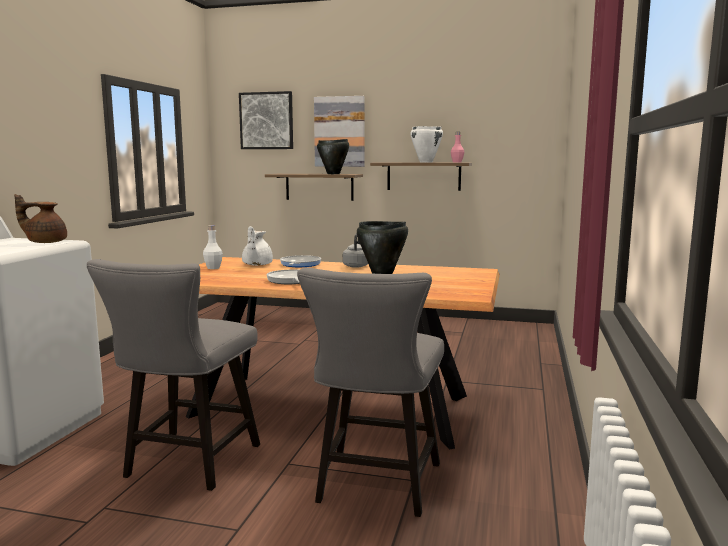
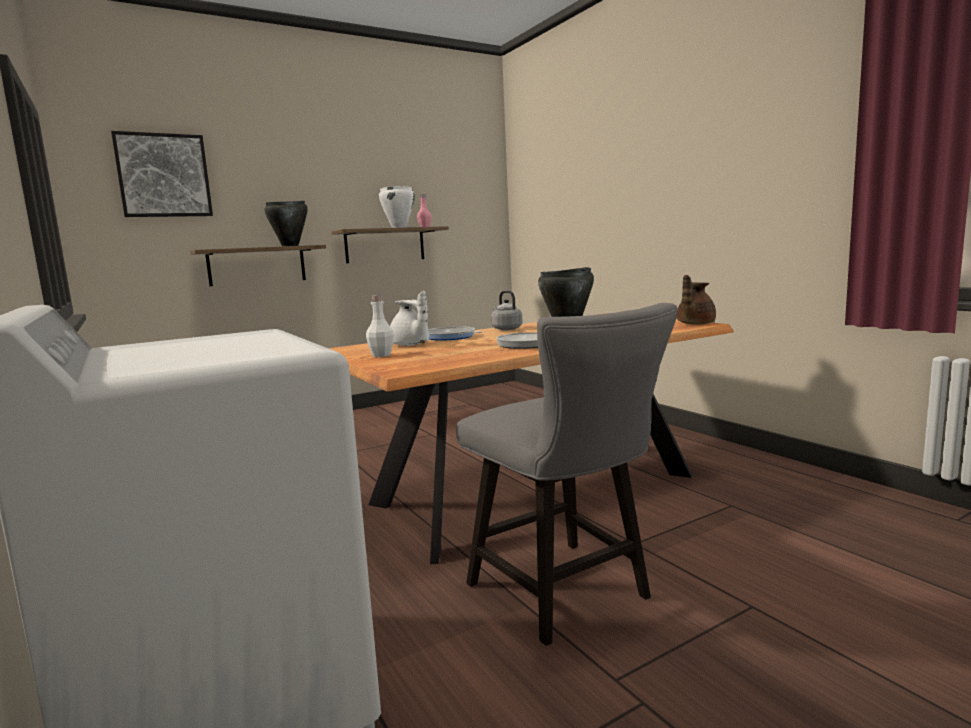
camera: 45 degrees left, 0 degrees up
(45, 242) = (235, 337): brown teapot -> brown teapot (694, 324)
(339, 131) = (278, 193): picture -> none
(375, 487) = (729, 522): grey chair -> none

